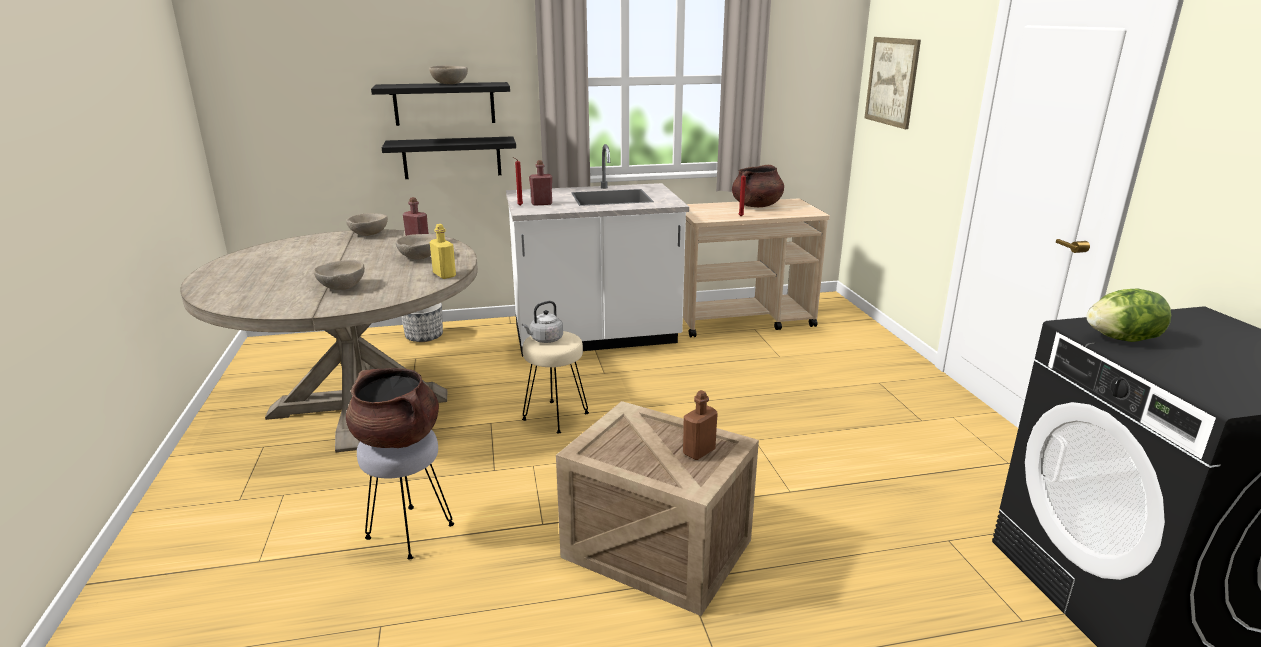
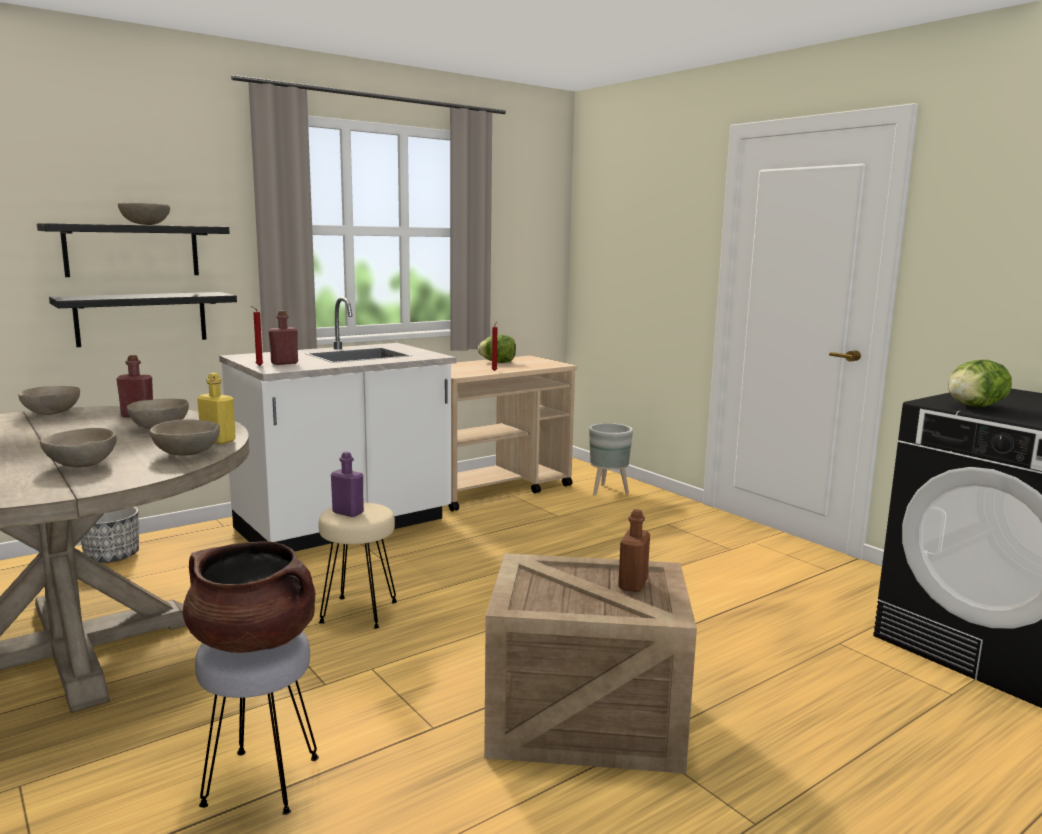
camera: 25 degrees left, 10 degrees down
(412, 286) = (186, 454): none -> beige bowl
(545, 340) = (348, 512): grey kettle -> purple bottle
(756, 206) = (498, 362): brown cooking pot -> lettuce
(848, 338) = (608, 491): none -> grey planter
(892, 81) = (610, 235): picture -> none

